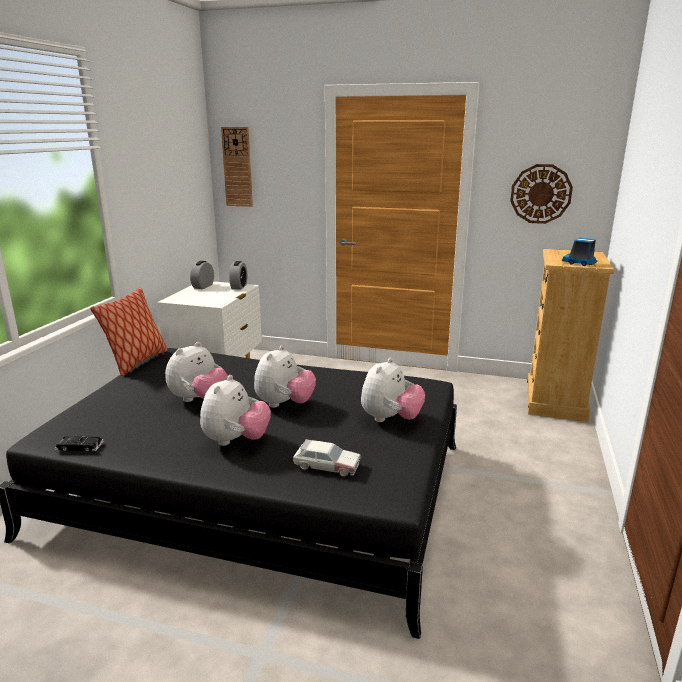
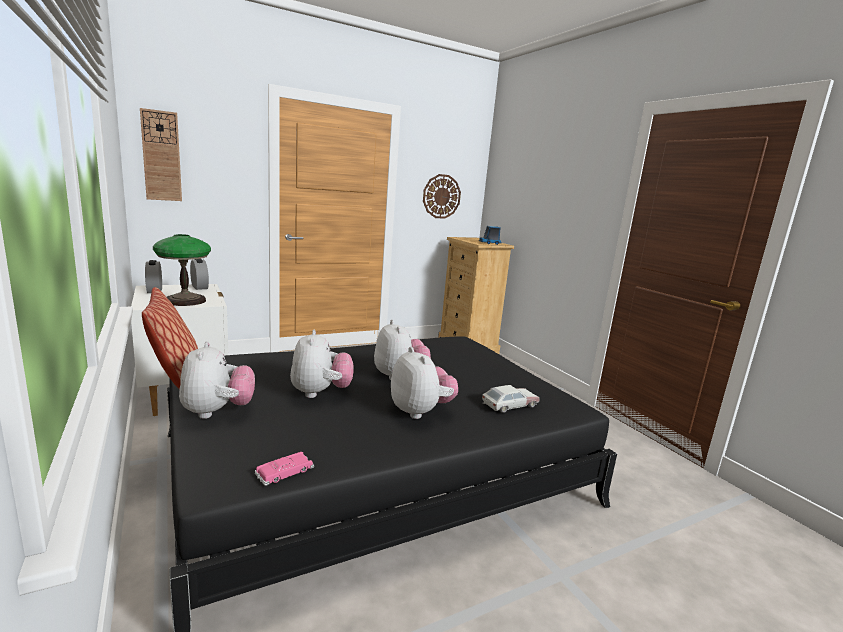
camera: 45 degrees left, 5 degrees down
(80, 447) = (285, 472): black toy car -> pink toy car
(204, 299) = (185, 300): none -> table lamp
(390, 419) = (482, 365): plush toy -> plush toy (217, 412)

